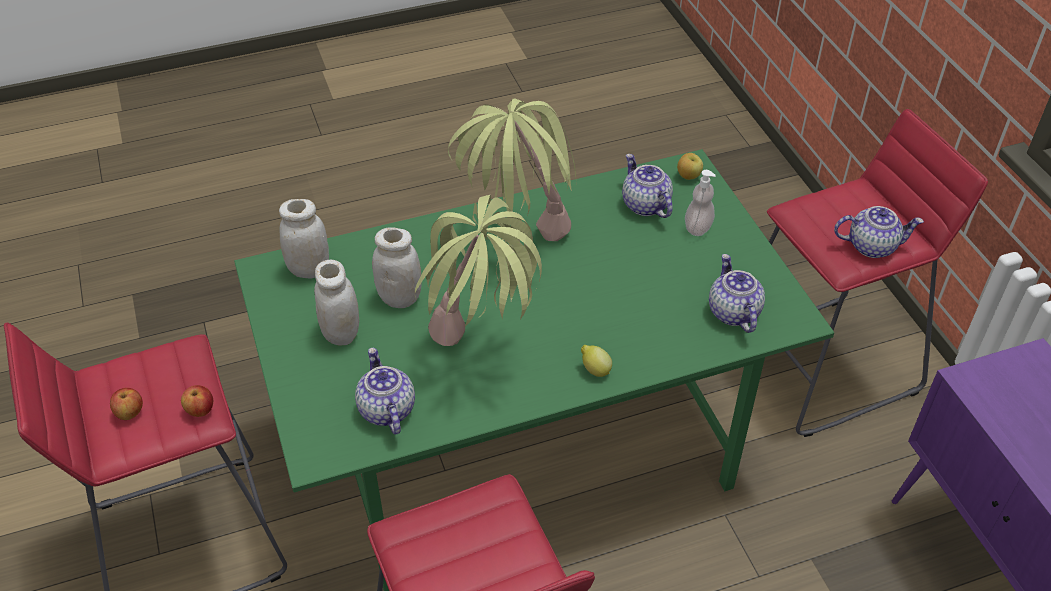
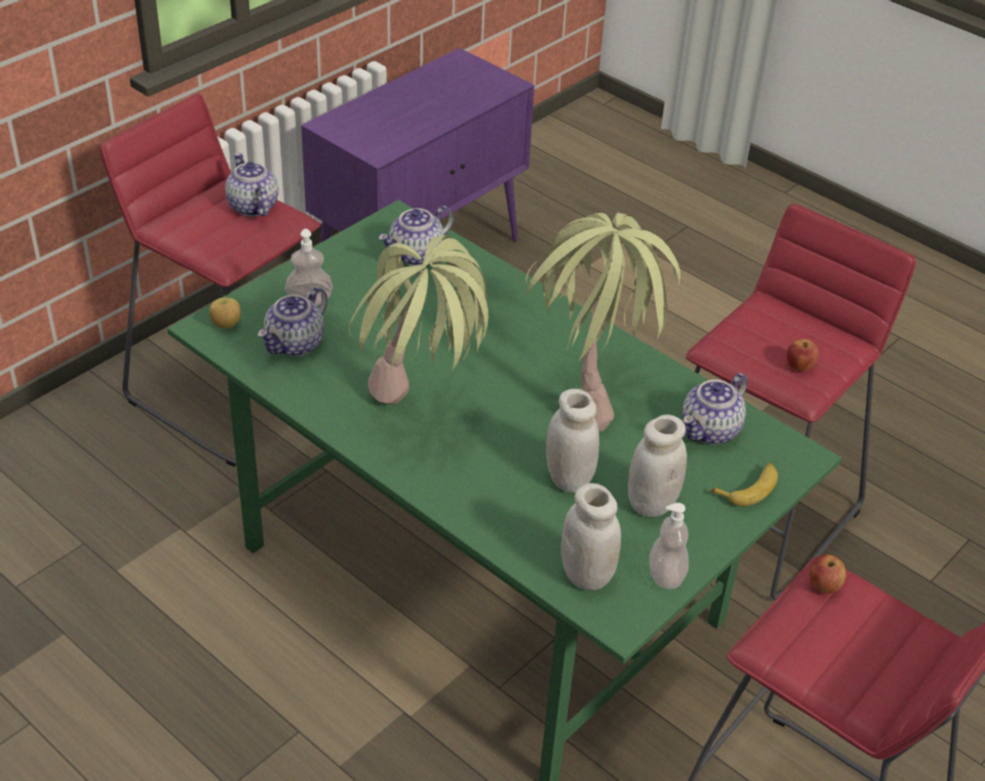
camera: 120 degrees left, 5 degrees down
(130, 413) = (879, 645): apple -> apple (799, 367)
(274, 309) = (666, 575): none -> soap dispenser
(309, 400) = (749, 488): none -> banana
(595, 370) = (552, 316): lemon -> none

